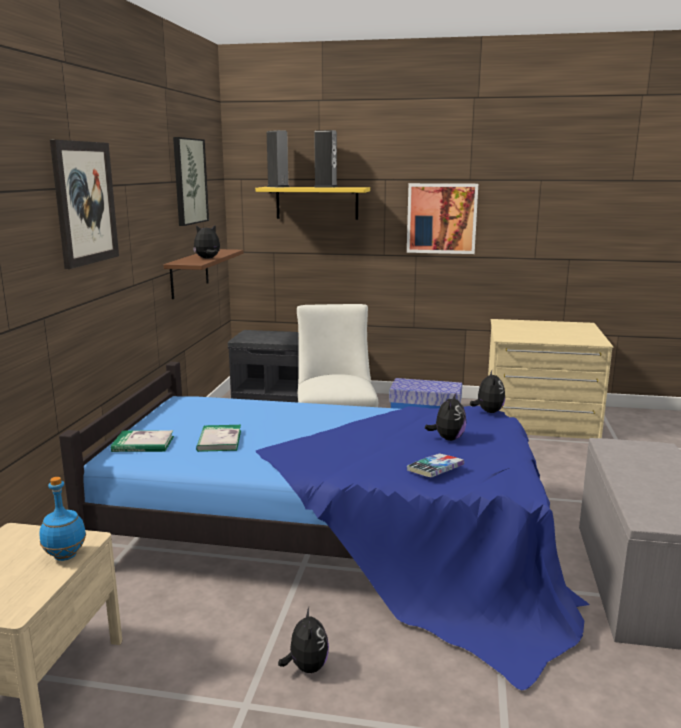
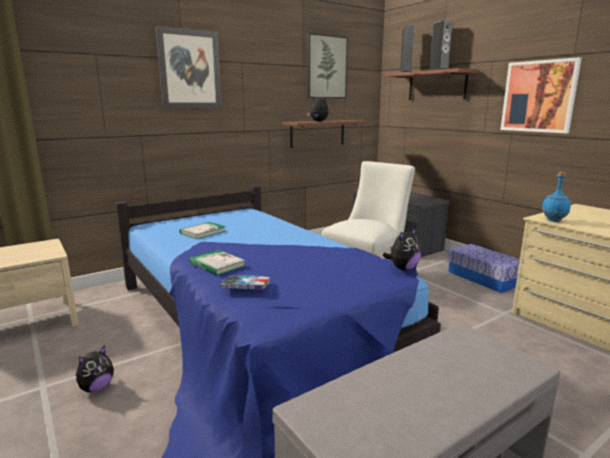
camera: 45 degrees right, 0 degrees up
(65, 556) = (31, 258): blue bottle -> blue bottle (554, 221)
(143, 444) = (171, 223): book -> book (217, 264)
(317, 203) = (437, 86): yellow shelf -> brown shelf
(447, 438) = (318, 274): plush toy -> none

